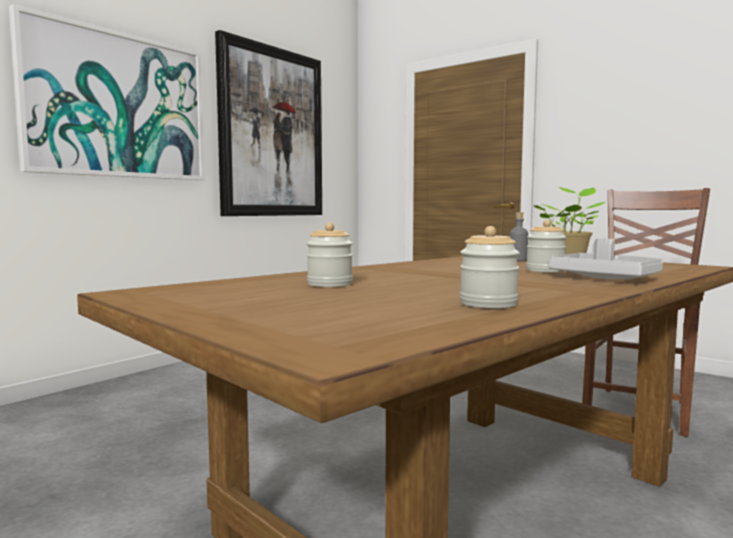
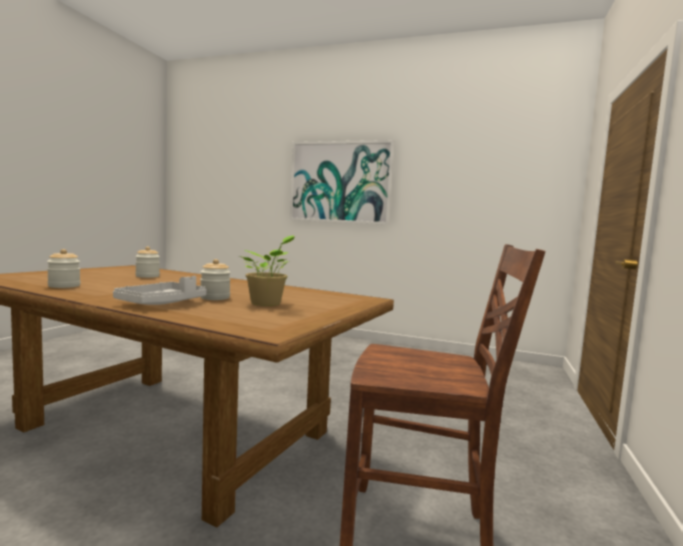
camera: 70 degrees right, 0 degrees up
(272, 133) = (459, 187): picture -> none
(518, 260) = (301, 297): grey bottle -> none

